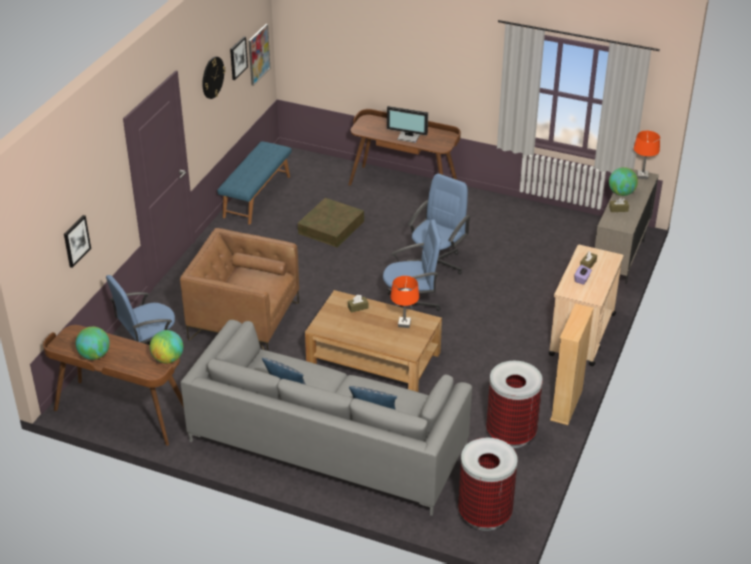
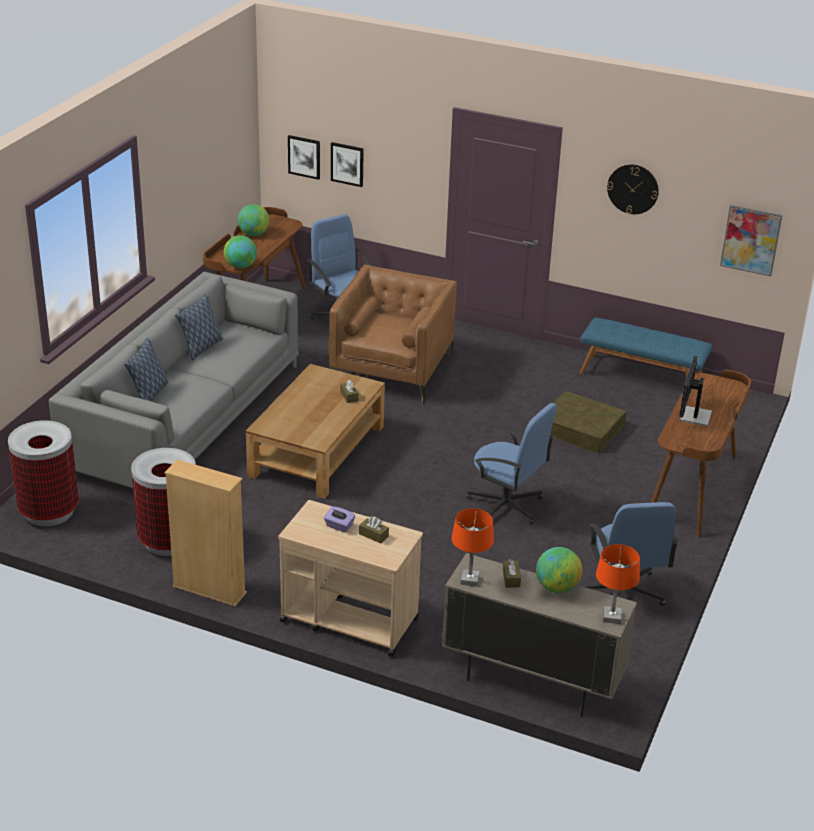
camera: 90 degrees right, 5 degrees down
(238, 58) = (698, 208): picture -> picture (304, 156)
(404, 324) = (315, 425): orange table lamp -> orange table lamp (469, 580)
(410, 307) = (414, 481): blue office chair -> blue office chair (623, 592)

